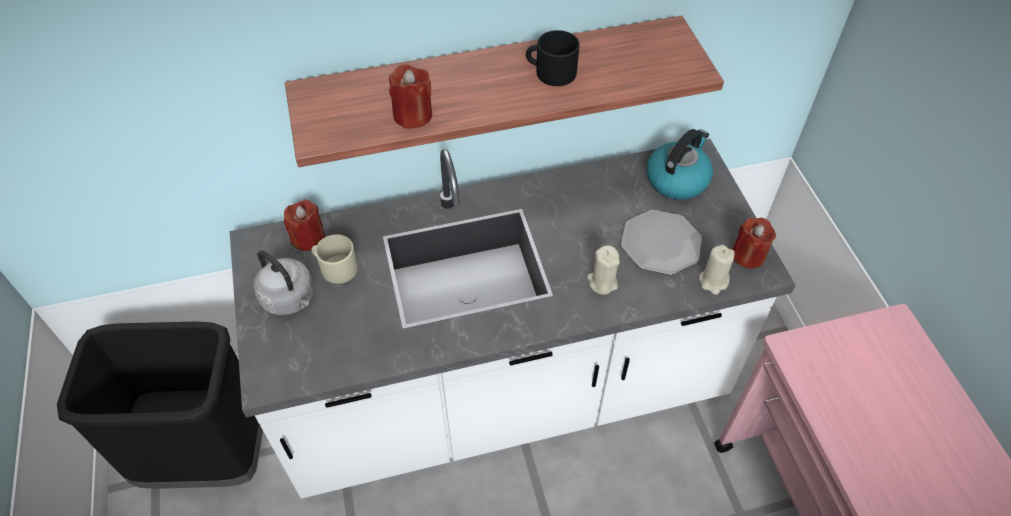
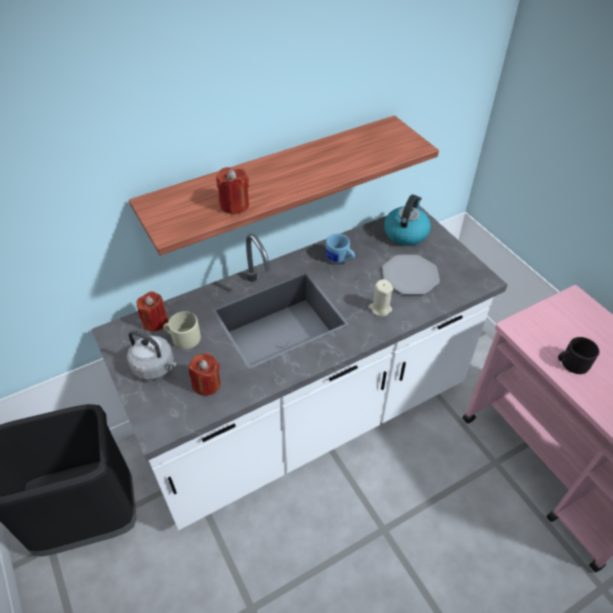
camera: 15 degrees left, 5 degrees down
(550, 72) = (321, 162): black mug -> black mug (571, 363)
(572, 200) = (340, 259): none -> blue mug
(713, 281) = (454, 293): beige candle -> none
(748, 255) = (470, 272): red candle -> red candle (207, 384)

